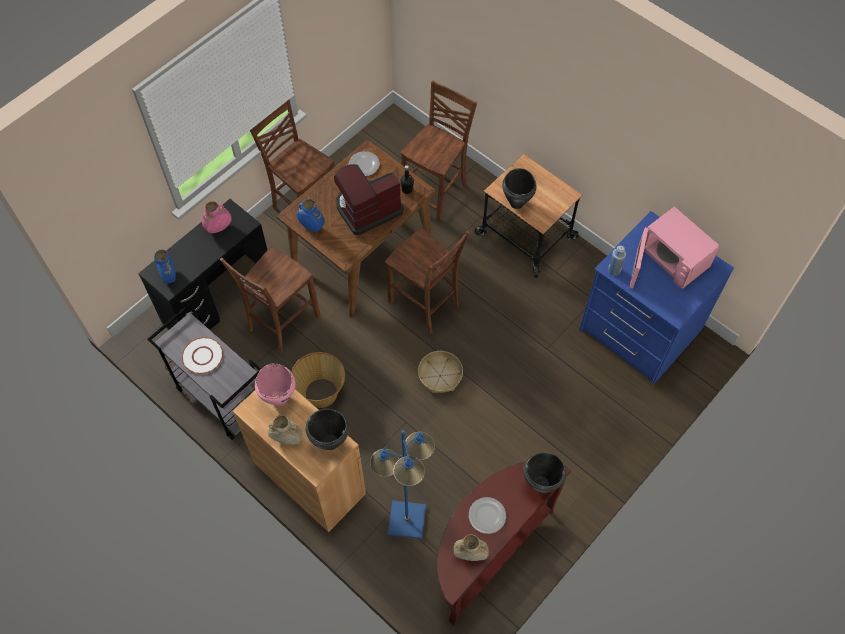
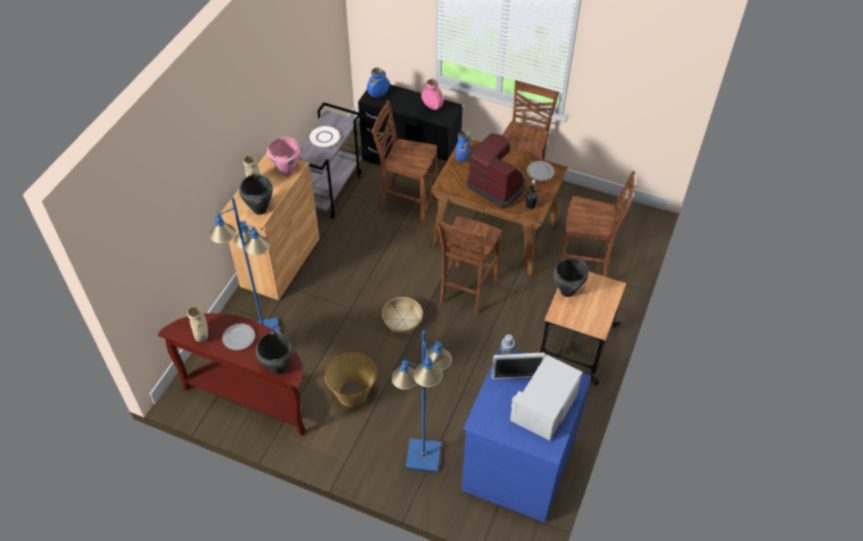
camera: 70 degrees right, 10 degrees down
(321, 392) = (356, 246): basket -> basket (352, 393)
(608, 406) = (422, 456): none -> blue floor lamp
(670, 258) = (542, 404): pink microwave -> white microwave

